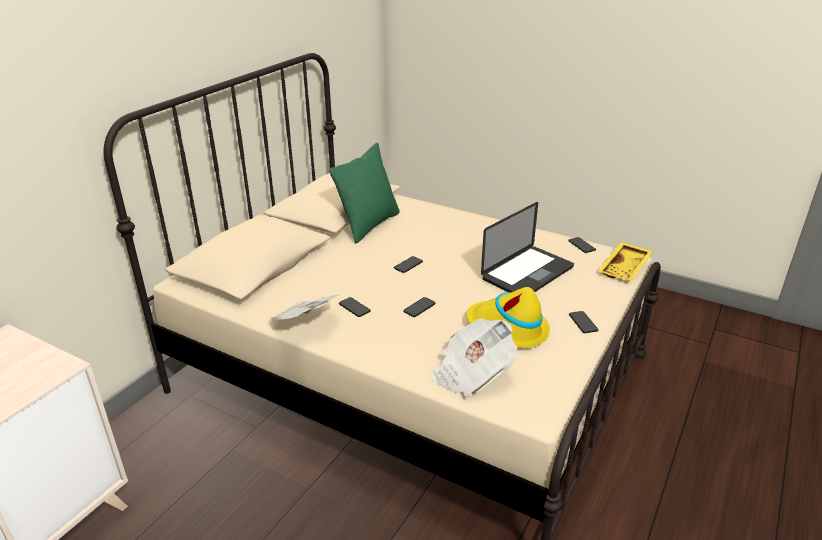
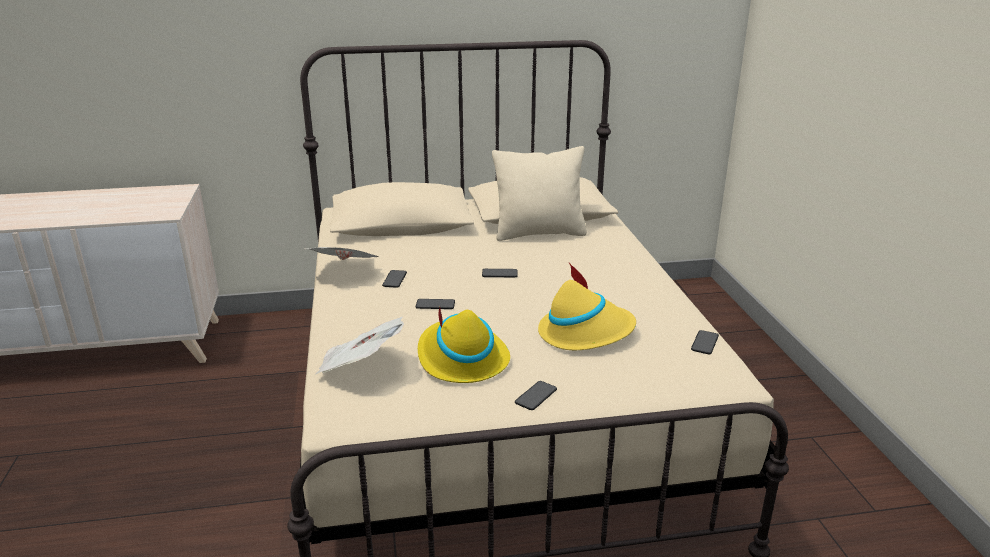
camera: 50 degrees right, 5 degrees down
(369, 225) = (539, 233): green pillow -> beige pillow
(527, 273) = (585, 333): laptop -> yellow hat
(625, 269) = (702, 387): yellow tray -> none

